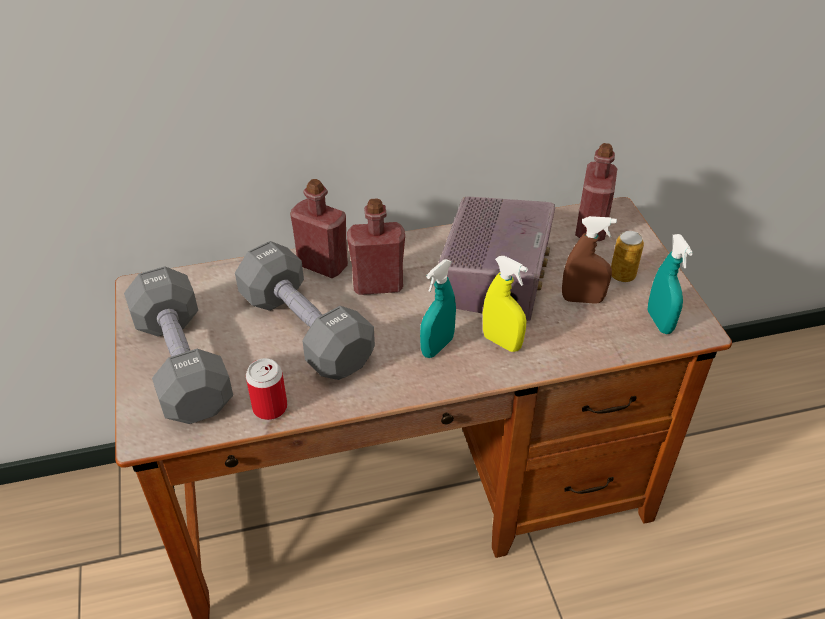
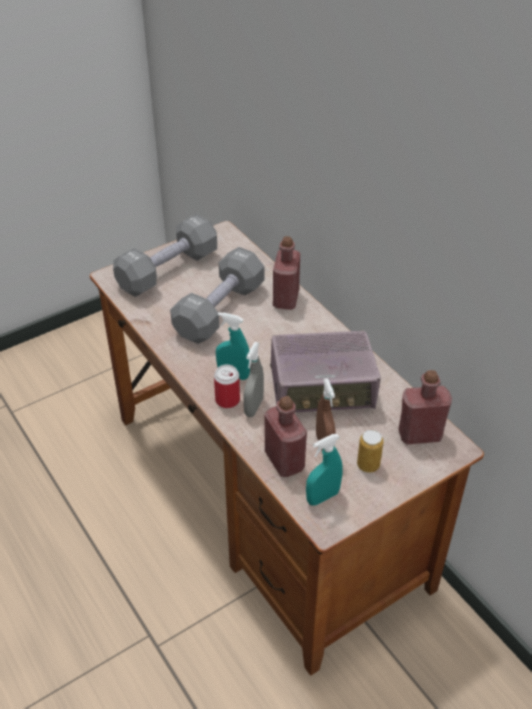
camera: 70 degrees right, 0 degrees up
(270, 407) = (149, 315): can -> can (227, 400)
(378, 285) = (280, 330): red bottle -> red bottle (284, 461)
(501, 342) = (253, 407): yellow spray bottle -> grey spray bottle

